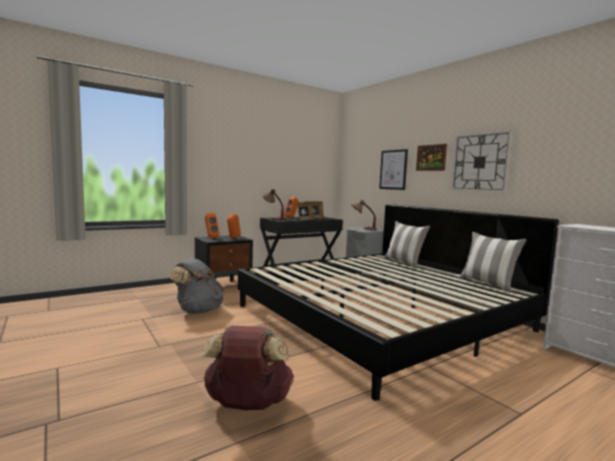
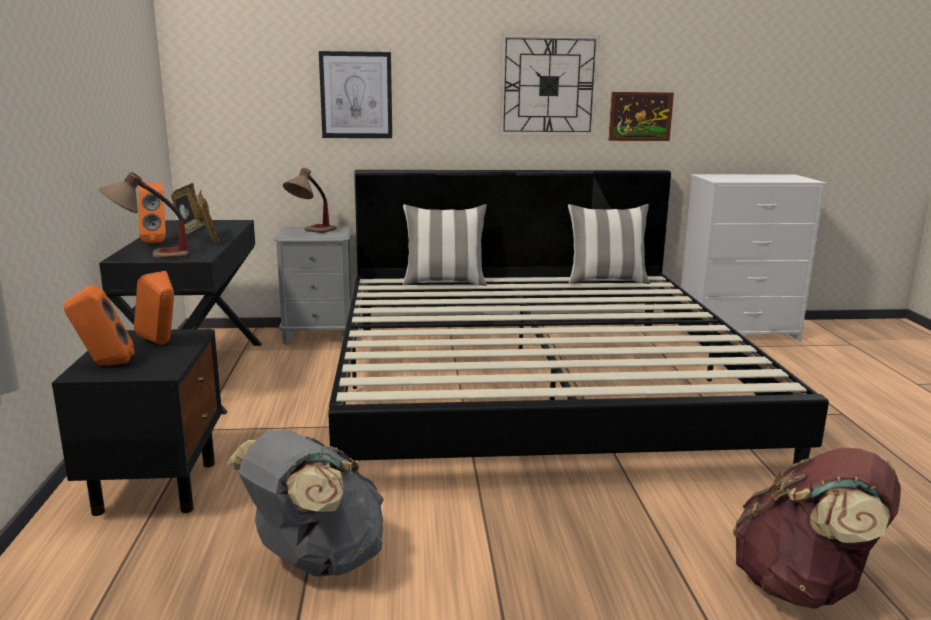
camera: 60 degrees left, 10 degrees up
(431, 157) = (450, 73): picture -> picture (640, 116)

